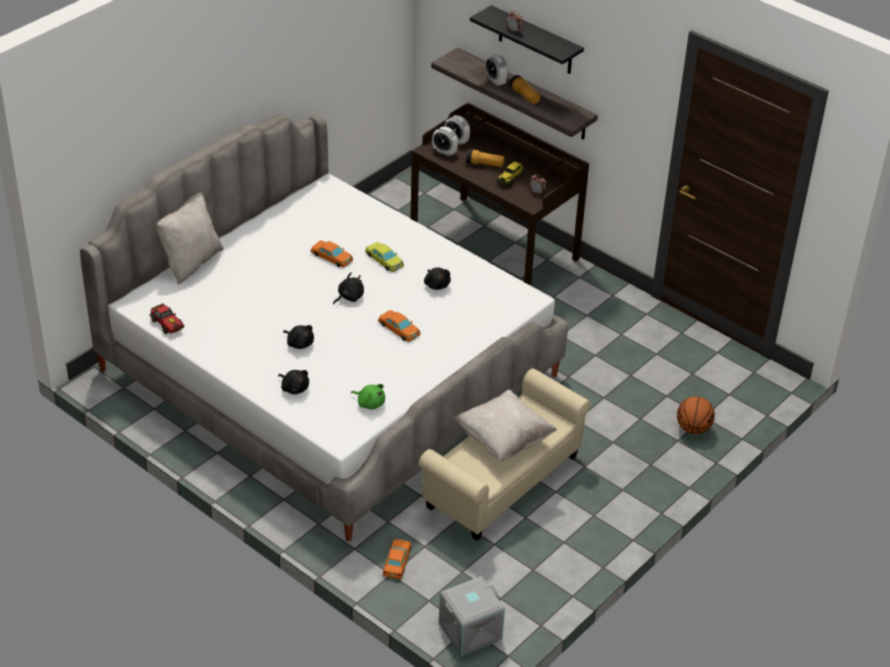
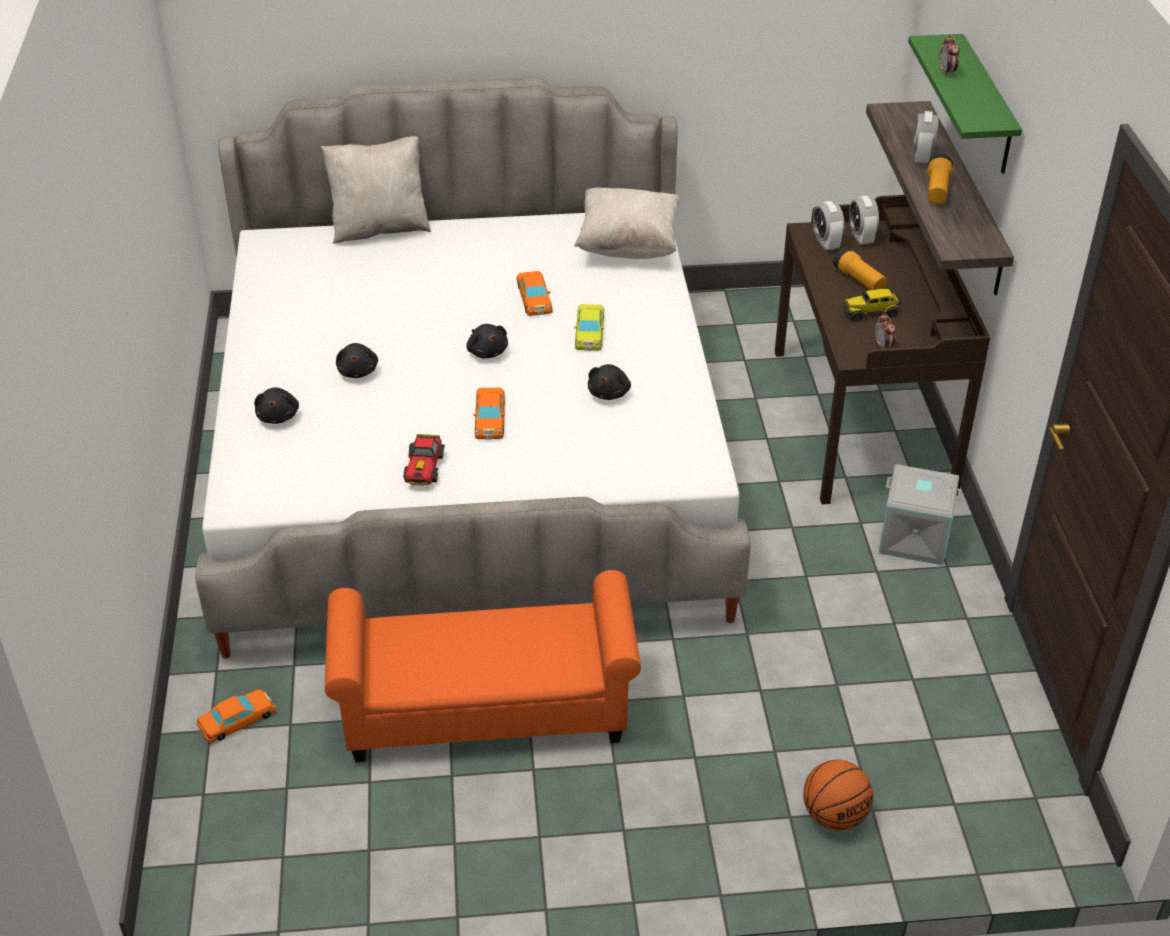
camera: 45 degrees right, 0 degrees up
(167, 325) = (261, 278): toy car -> toy car (424, 470)
(349, 297) = (487, 351): black plush toy -> black plush toy turned 60 degrees clockwise
(370, 403) = (329, 482): green plush toy -> none
(470, 632) = (191, 871): grey storage box -> grey storage box (913, 539)
(502, 481) = (486, 709): beige ottoman -> orange ottoman
(503, 440) = (485, 644): beige pillow -> beige pillow (628, 246)
(535, 41) = (986, 106): black shelf -> green shelf

